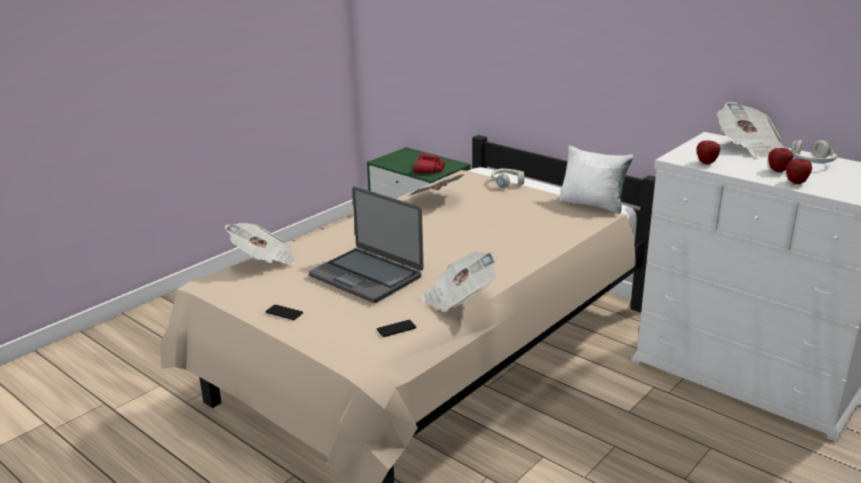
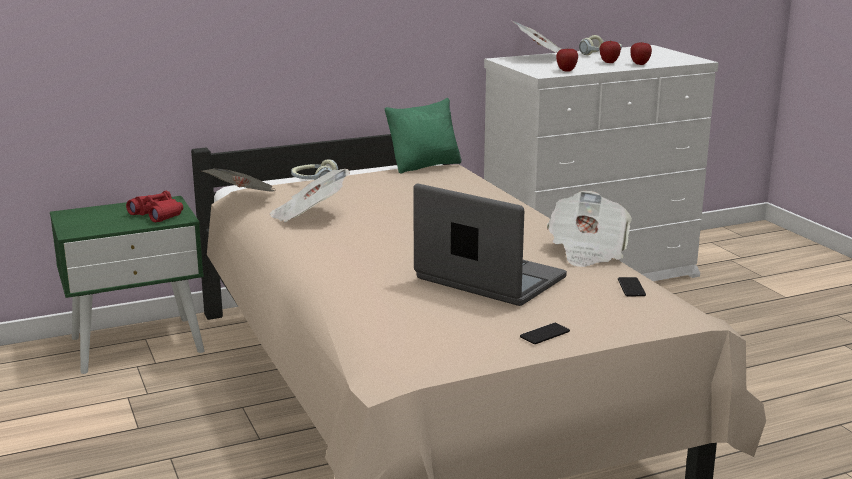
camera: 65 degrees left, 5 degrees down
(264, 260) = (371, 327): newspaper -> newspaper (244, 200)
(367, 276) = (489, 279): laptop -> laptop turned 120 degrees counterclockwise
(593, 204) = (425, 166): white pillow -> green pillow

